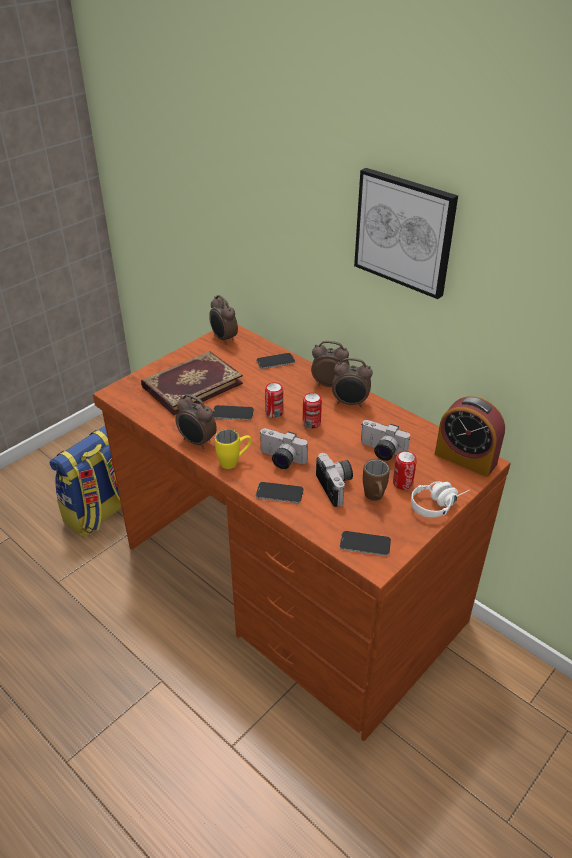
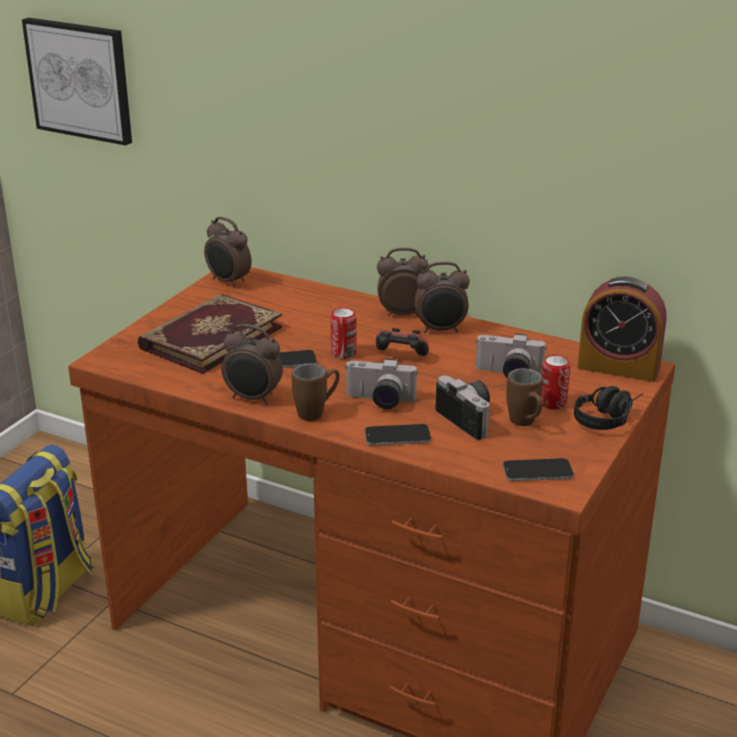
camera: 15 degrees left, 10 degrees down
(234, 462) = (317, 412): yellow mug -> brown mug
(275, 361) = (315, 298): phone -> none
(311, 423) = (400, 357): can -> game controller
(404, 232) = (496, 80): picture -> picture (80, 80)
(438, 504) = (608, 417): white headphones -> black headphones

